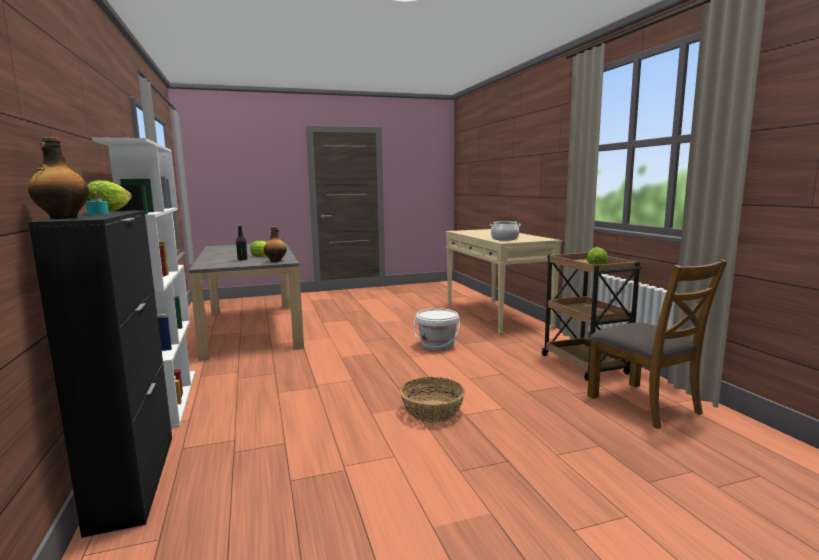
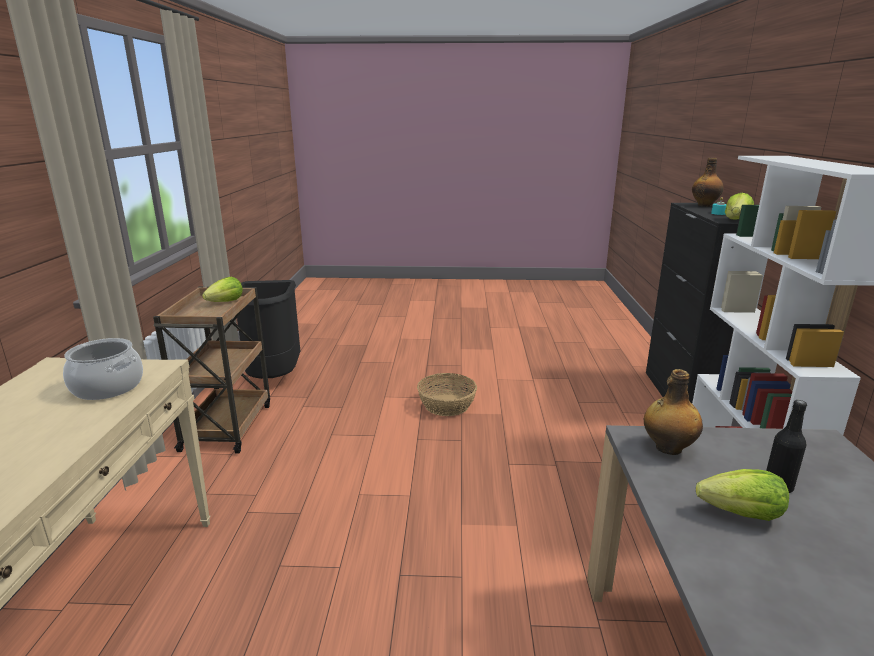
camera: 160 degrees left, 10 degrees up
(437, 345) = (343, 519): white bucket -> none
(644, 404) = (274, 378): brown chair -> black trash can

